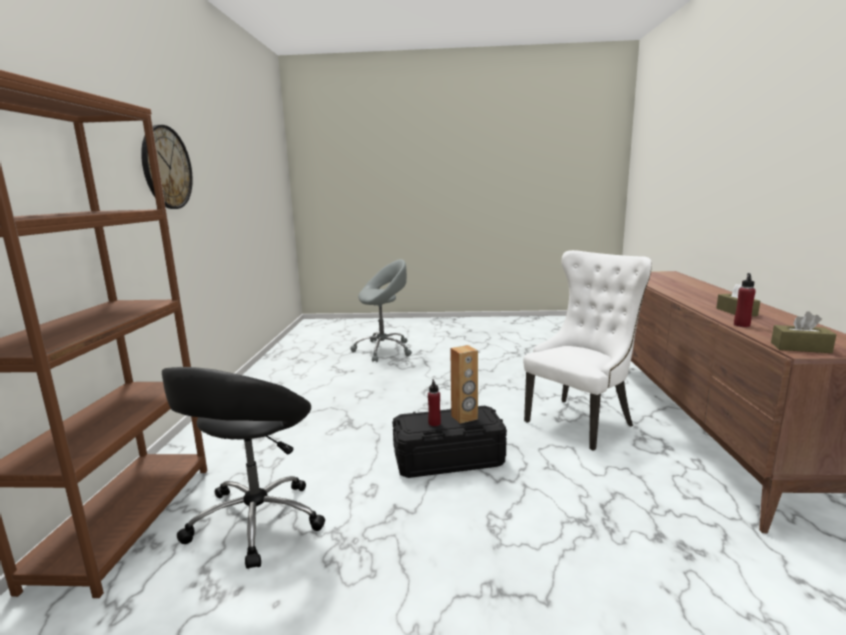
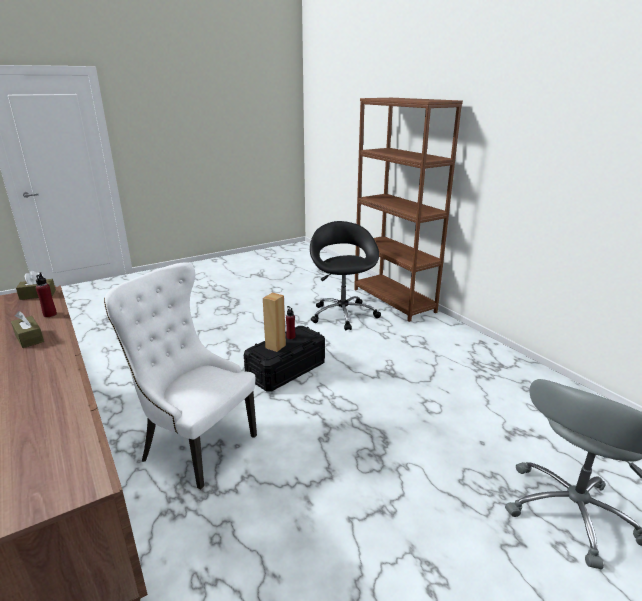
camera: 145 degrees right, 10 degrees up
(166, 167) = (547, 138): wall clock -> none
(579, 422) = (198, 446): white chair -> white chair turned 105 degrees clockwise

